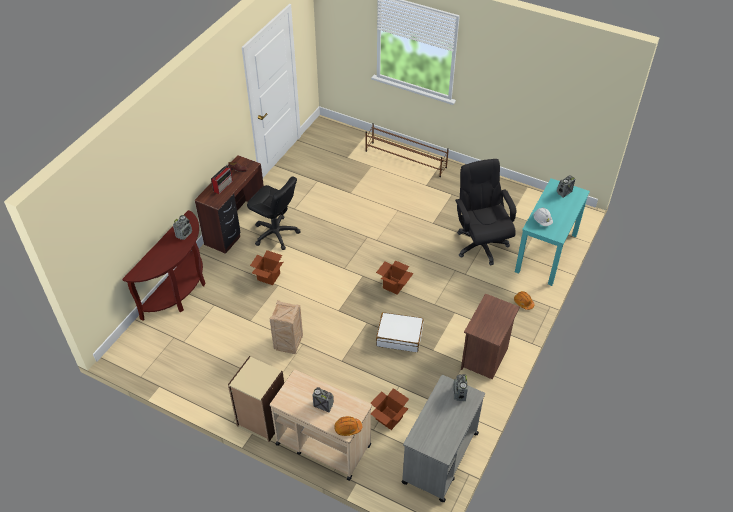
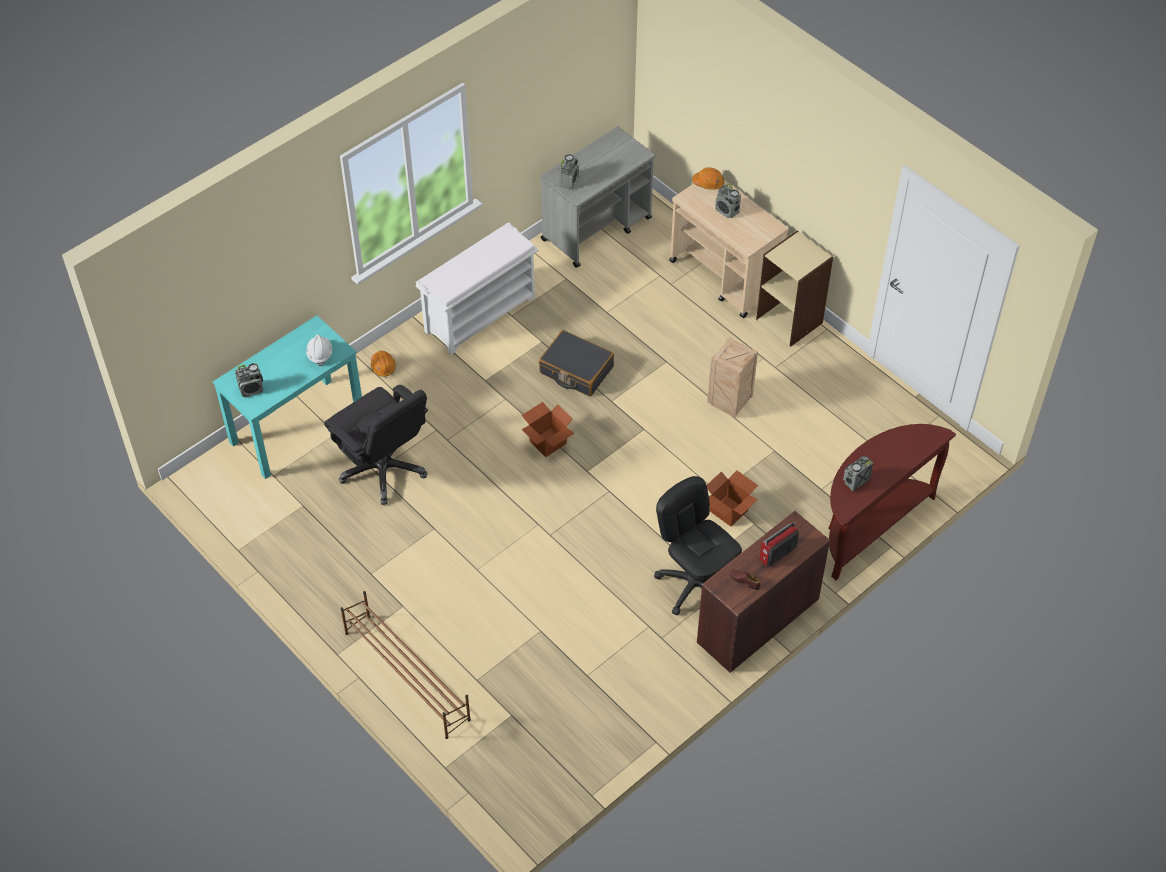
camera: 160 degrees left, 5 degrees up
(389, 418) = (635, 282): cardboard box -> none
(399, 336) = (576, 370): white suitcase -> black suitcase
(480, 244) = (384, 468): black office chair -> black office chair turned 45 degrees counterclockwise
(485, 358) = (480, 313): brown nightstand -> white bench

